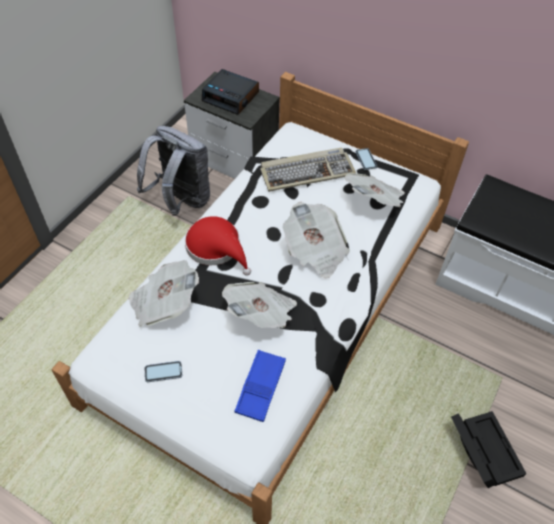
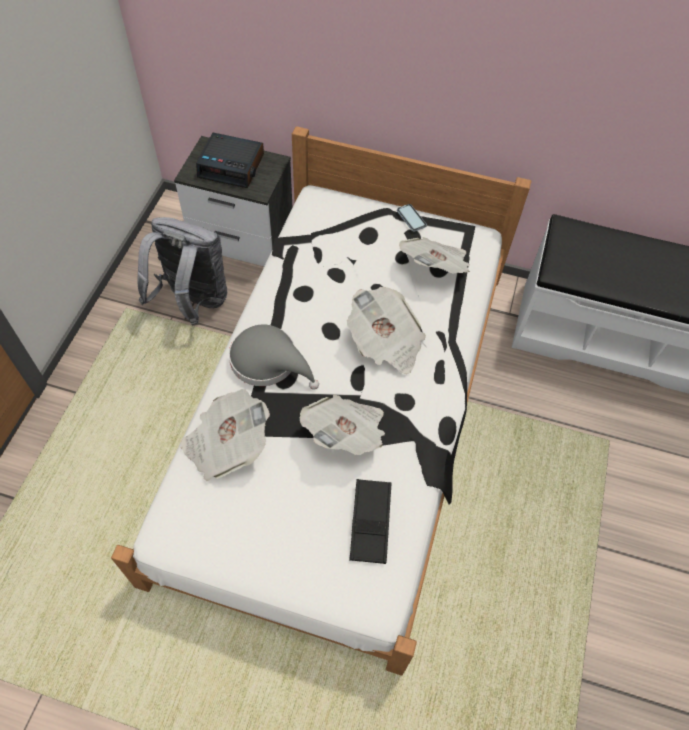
camera: 15 degrees left, 5 degrees up
(163, 372) = (251, 530): phone -> none
(216, 248) = (269, 362): red hat -> grey hat
(260, 387) = (370, 523): blue tray -> black tray
(307, 171) = (348, 245): keyboard -> none
(481, 450) = (608, 527): black storage box -> none

